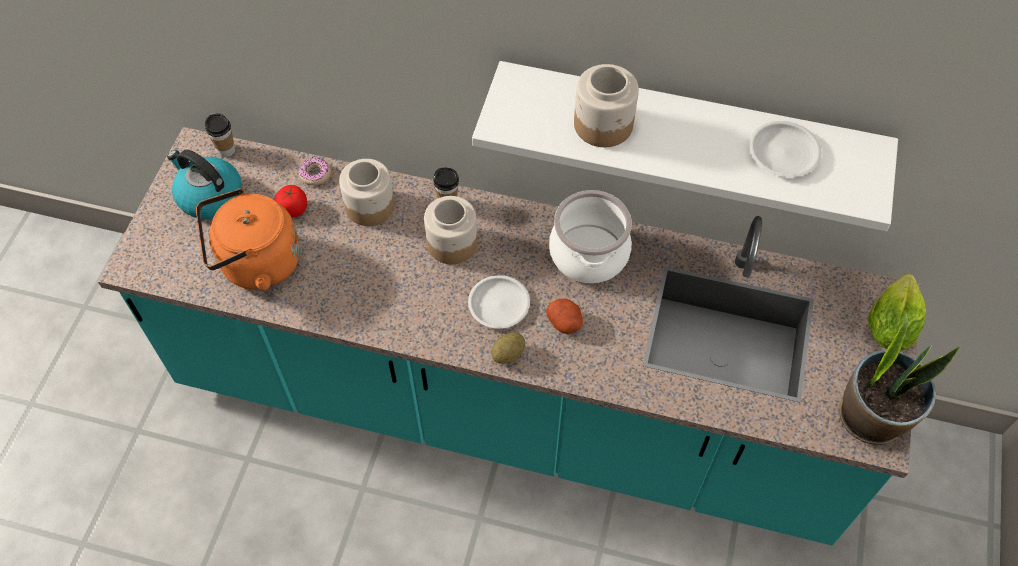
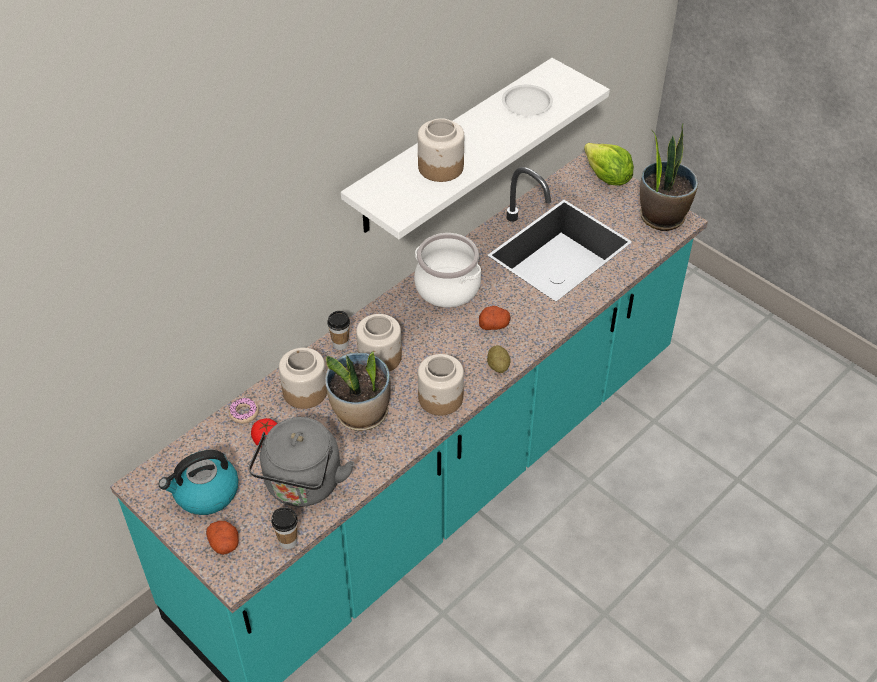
camera: 60 degrees left, 10 degrees down
(162, 240) = (225, 544): none -> potato
(226, 150) = (165, 463): cup -> cup (288, 541)
(256, 264) = (302, 486): orange kettle -> grey kettle
(369, 265) = (361, 413): none -> potted plant
(430, 323) = (440, 398): none -> jar
(498, 304) = (452, 353): white plate -> none

